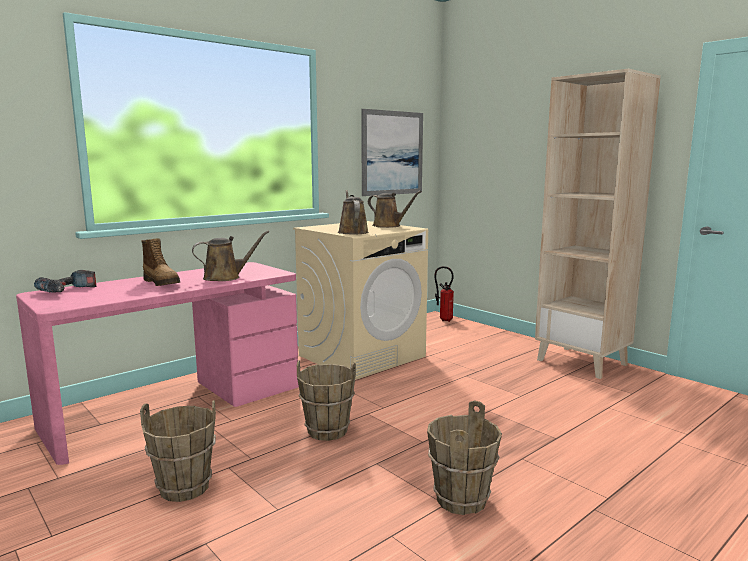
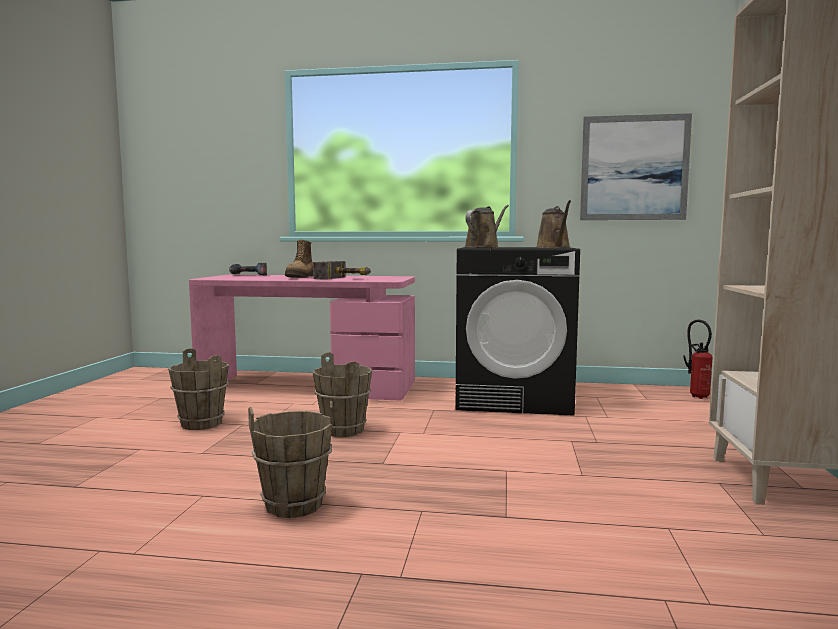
camera: 50 degrees right, 5 degrees down
(225, 277) = (346, 278): brown watering can -> hammer
(362, 356) = (514, 398): beige washing machine -> black washing machine

